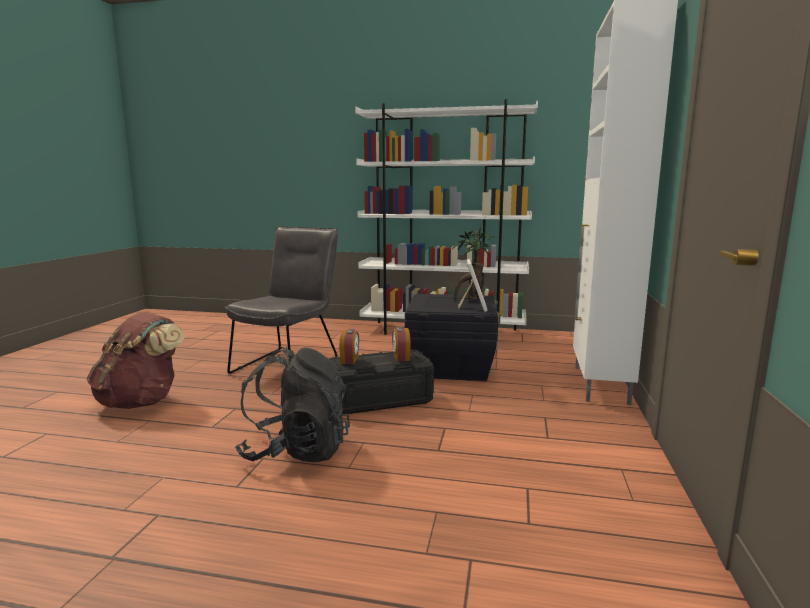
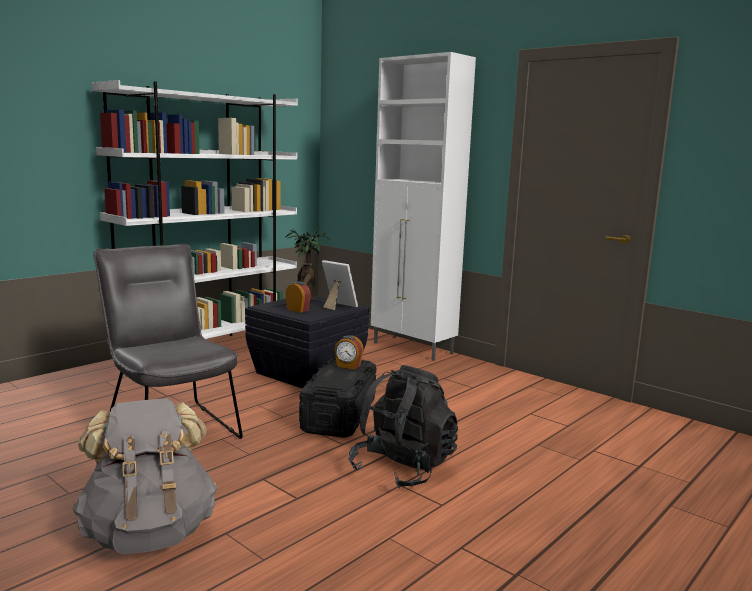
camera: 60 degrees left, 0 degrees up
(141, 402) = (149, 533): brown backpack -> grey backpack
(350, 360) = (330, 382): alarm clock -> alarm clock (298, 310)

